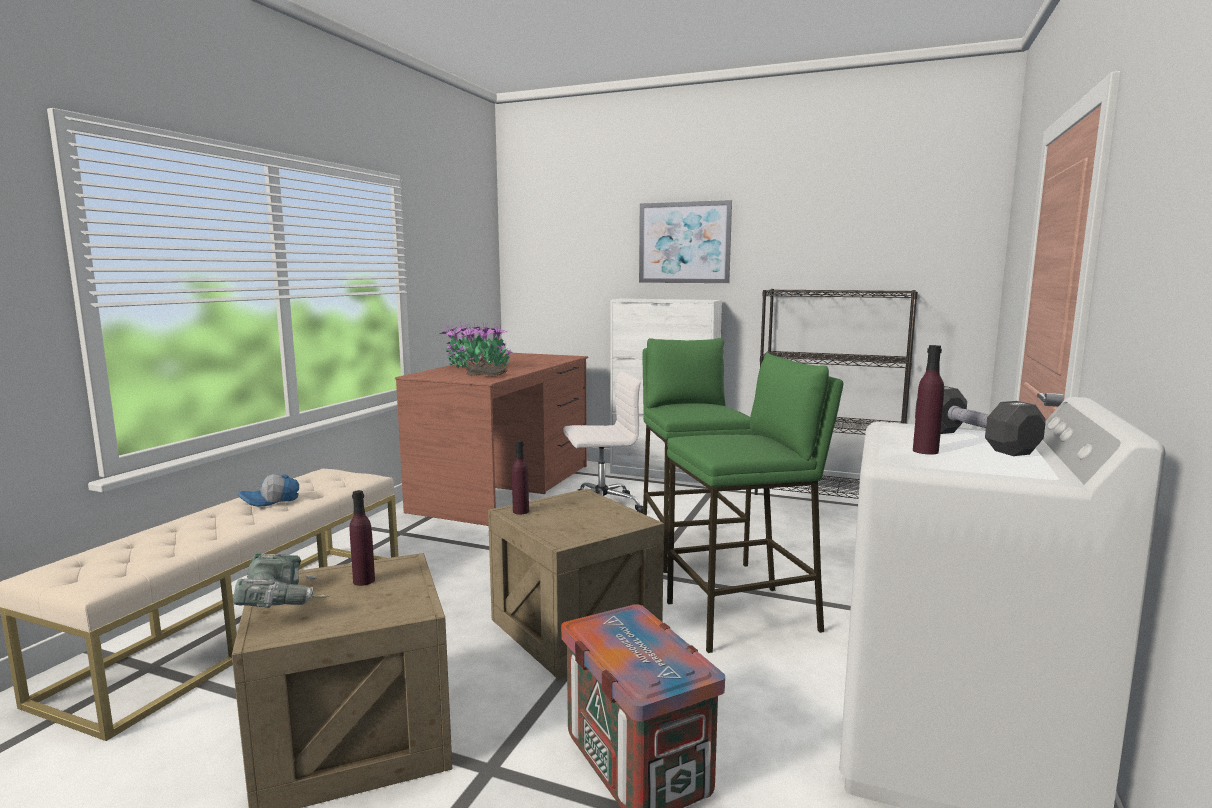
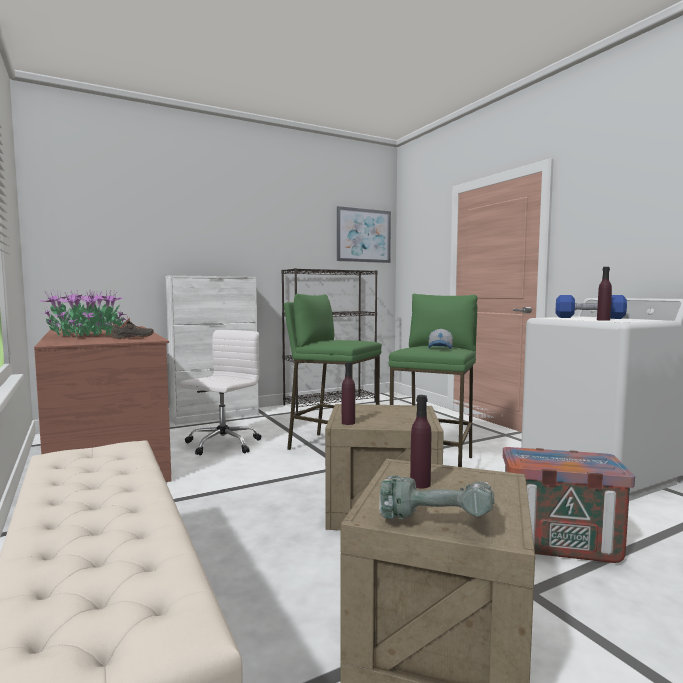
camera: 50 degrees left, 5 degrees down
(270, 501) = (93, 488): cap -> cap (441, 348)
(684, 242) = (216, 233): picture -> picture (363, 235)
(973, 441) = (589, 318): black dumbbell -> blue dumbbell

